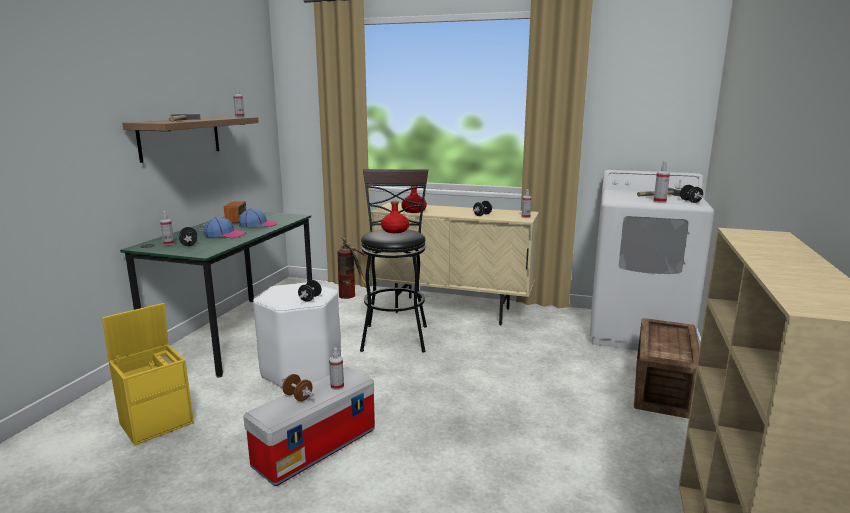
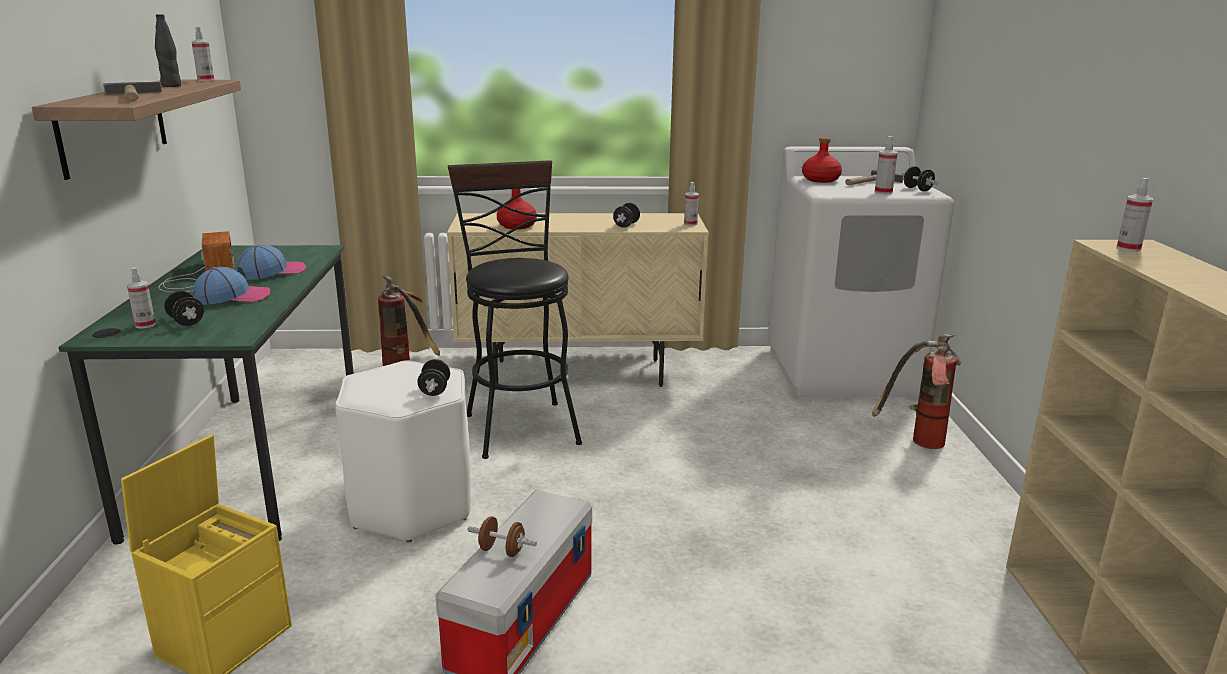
camera: 20 degrees left, 5 degrees up
(214, 118) = (171, 86): none -> black bottle
(337, 386) = (548, 523): spray bottle -> spray bottle (1128, 248)
(395, 231) = (516, 263): red bottle -> red bottle (820, 180)
(664, 387) = (917, 443): crate -> fire extinguisher

